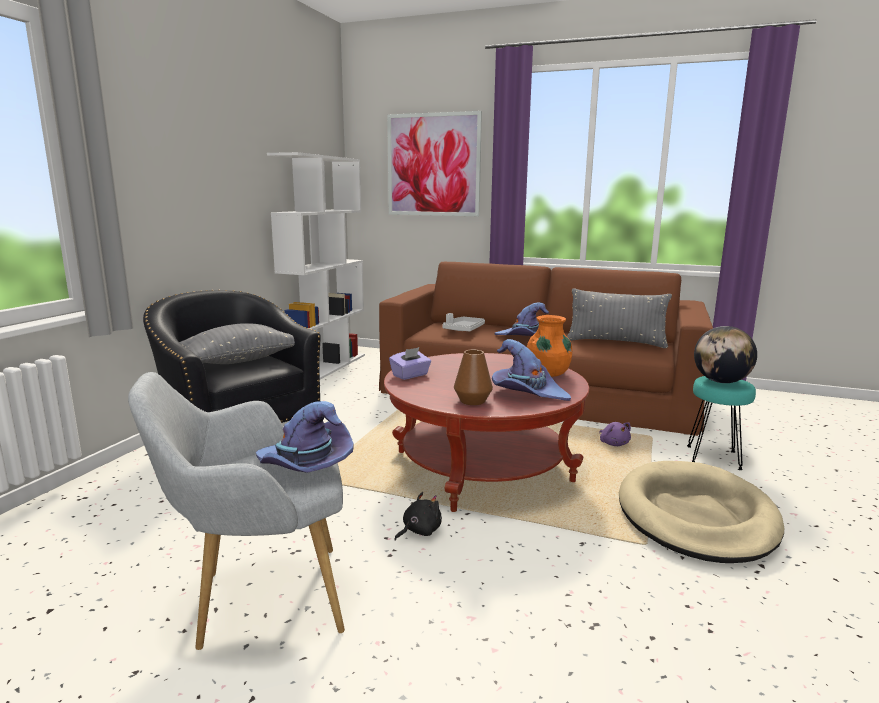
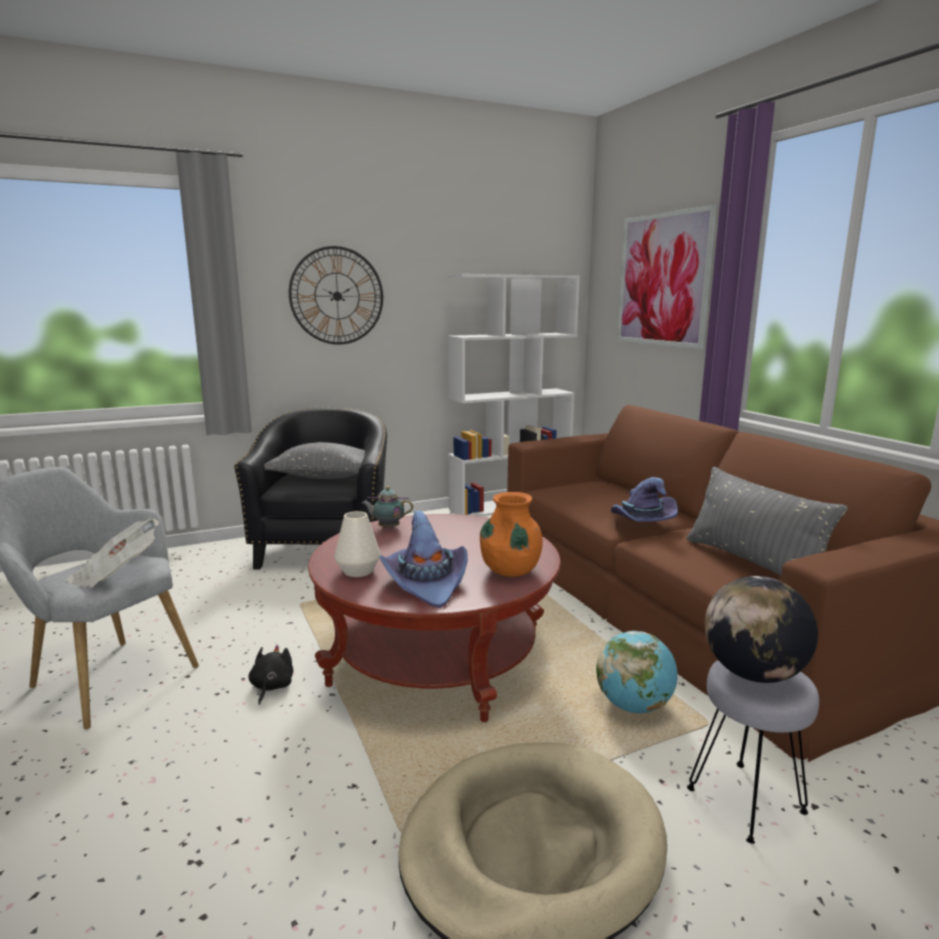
camera: 45 degrees right, 0 degrees up
(185, 169) = (337, 296): none -> wall clock
(304, 466) = (116, 574): purple hat -> newspaper
(410, 375) = (387, 528): purple tissue box -> teapot
(419, 531) = (271, 687): black plush toy -> black plush toy turned 90 degrees counterclockwise
(463, 330) = (595, 495): grey tray -> none
(472, 401) = (358, 571): brown vase -> white vase
(613, 443) = (634, 706): purple plush toy -> globe
(714, 458) = (746, 802): turquoise stool -> grey stool

